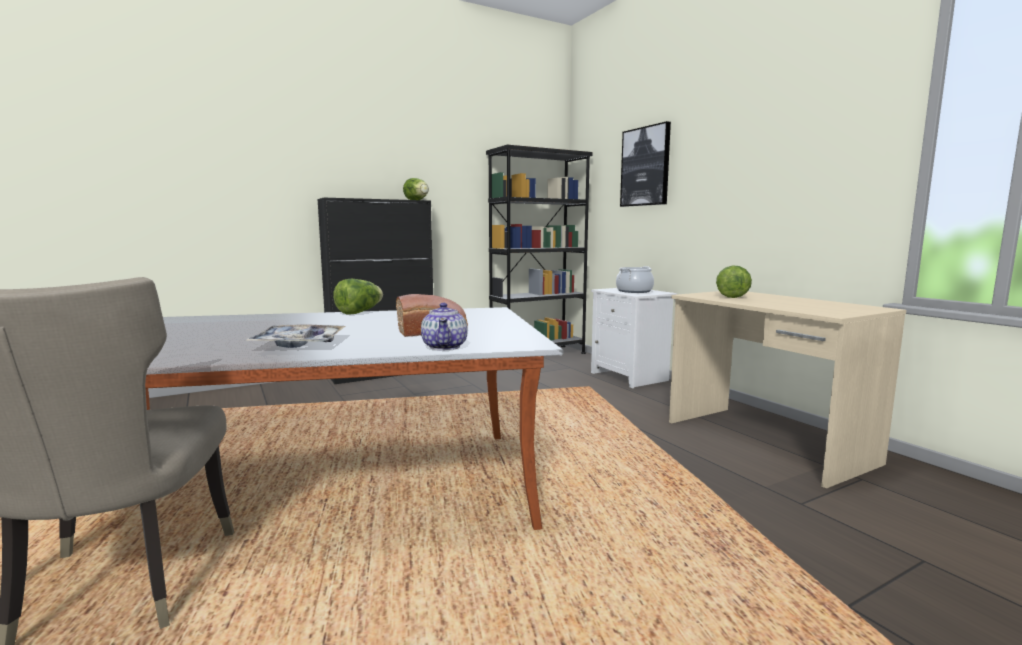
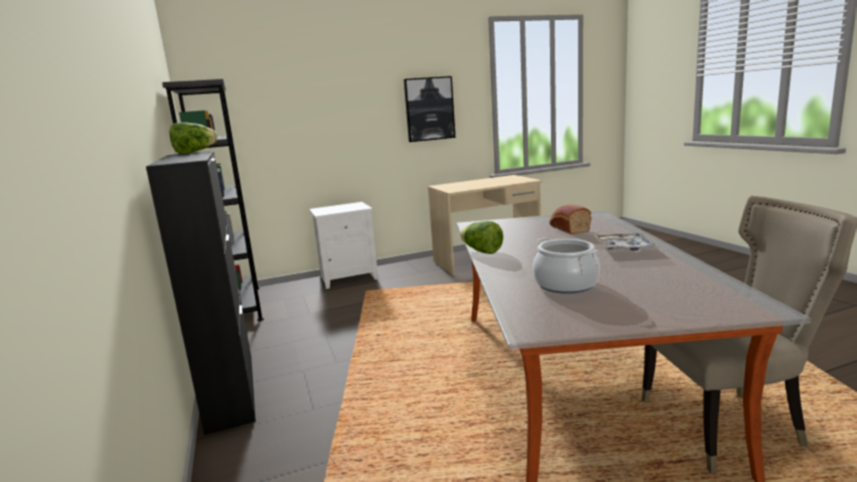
camera: 80 degrees left, 5 degrees up
(445, 347) = (614, 223): teapot -> none
(634, 291) = (342, 208): cooking pot -> cooking pot (565, 284)
(645, 166) = (305, 104): picture -> picture (429, 109)
(731, 296) = (462, 186): lettuce -> none

